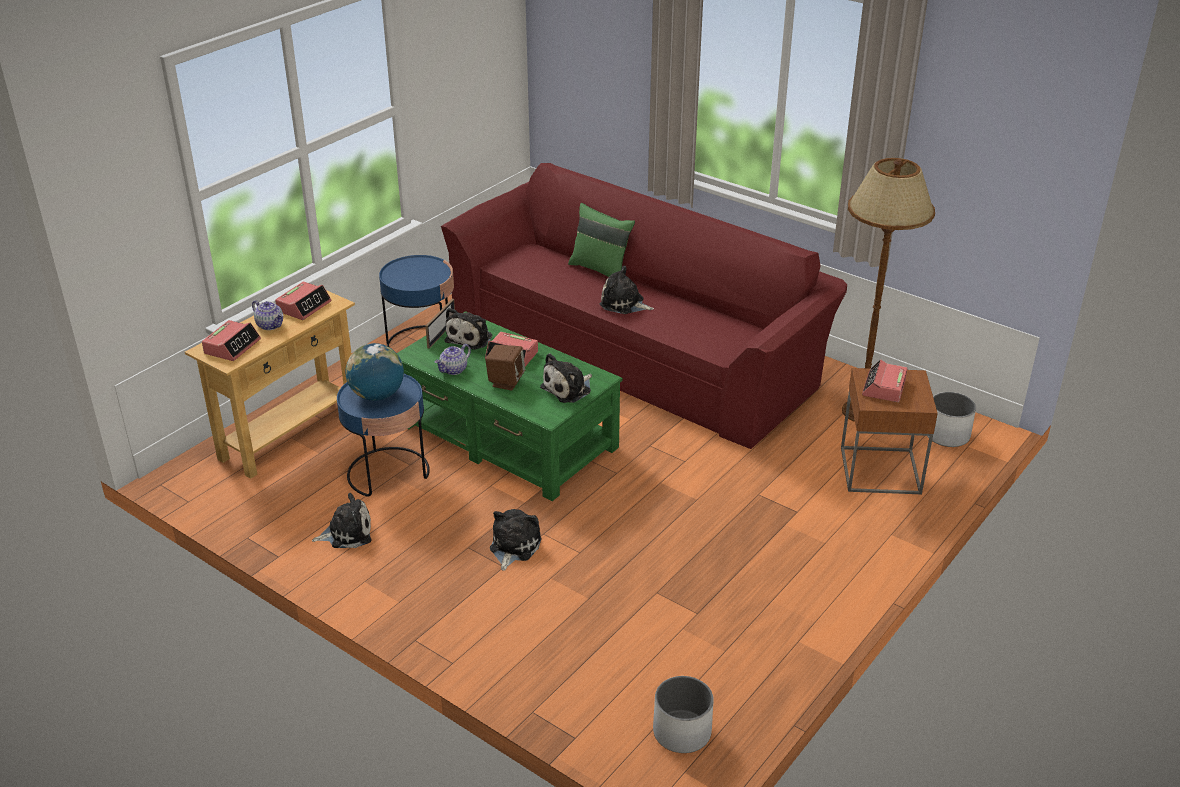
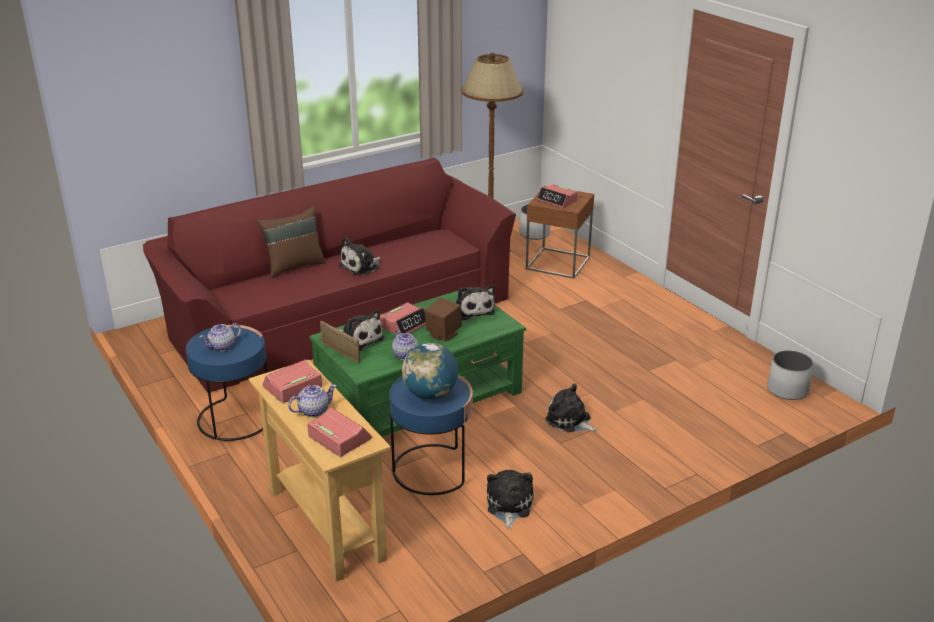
camera: 70 degrees left, 5 degrees down
(304, 306) = (292, 387): alarm clock -> alarm clock turned 90 degrees counterclockwise
(412, 272) = (222, 347): none -> teapot
(601, 269) = (294, 266): green pillow -> brown pillow

